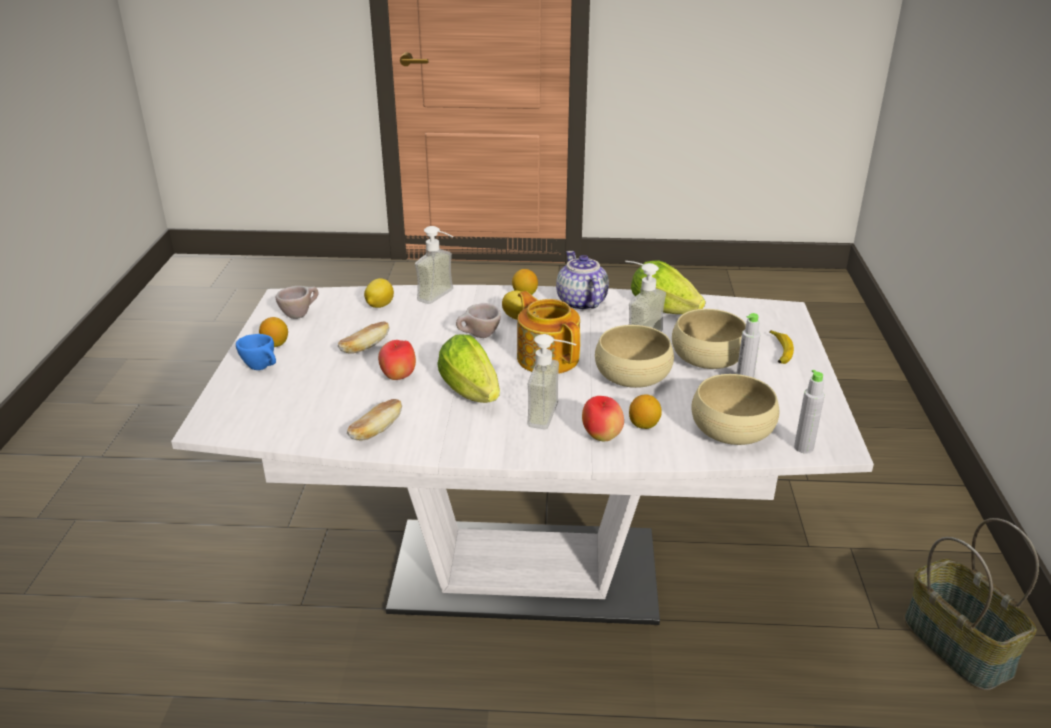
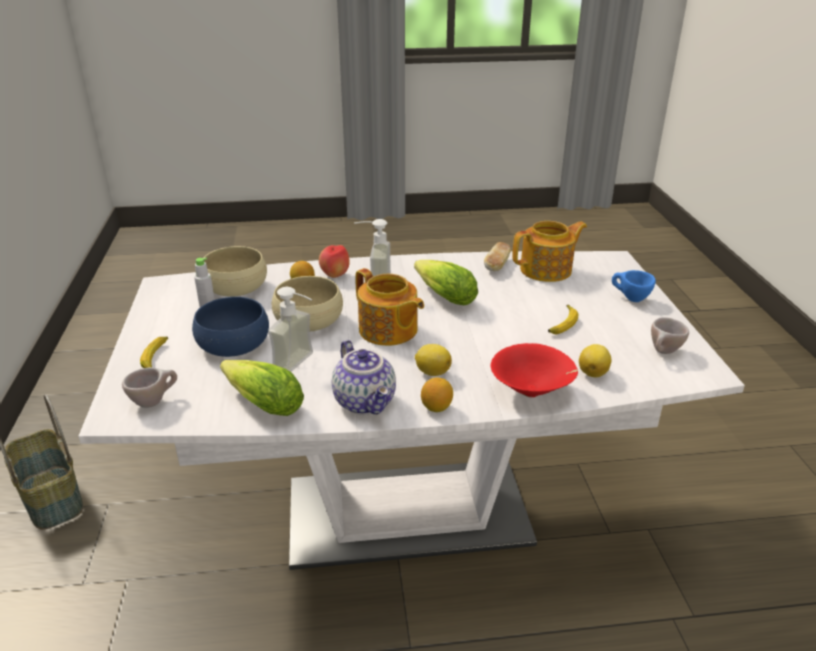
camera: 170 degrees right, 0 degrees up
(275, 344) = (646, 319): lemon -> none
(316, 417) = (547, 270): none -> teapot
(365, 347) = (562, 324): bread -> banana
(398, 377) = (511, 302): apple -> none
(442, 297) = (532, 392): soap dispenser -> red bowl
(478, 336) = (463, 345): beige cup -> beige cup (154, 401)
(708, 358) = (233, 344): beige bowl -> blue bowl
(803, 448) = (187, 281): grey bottle -> none

